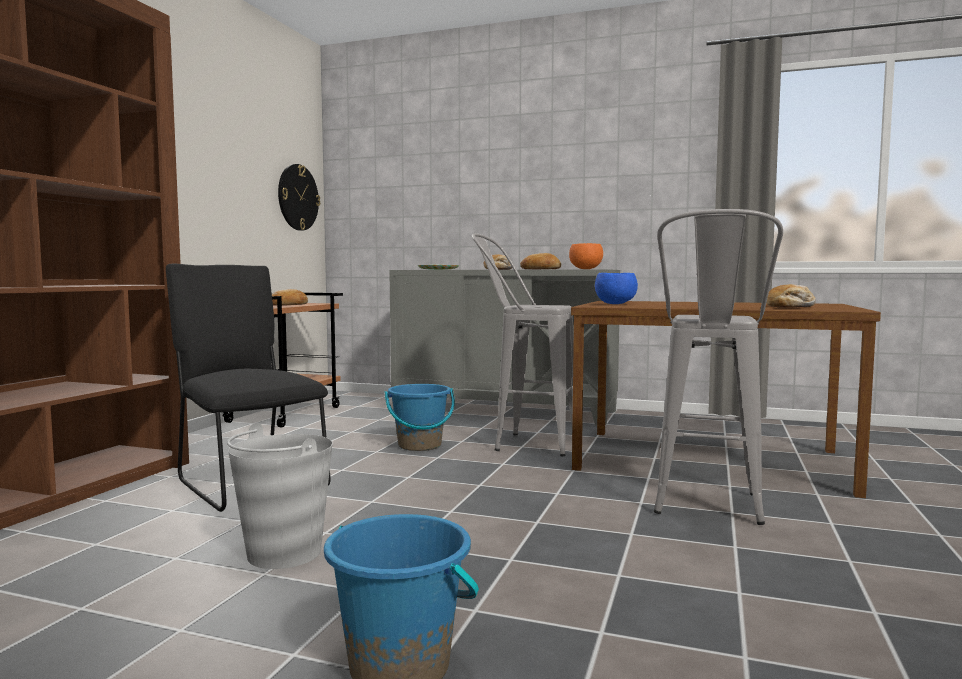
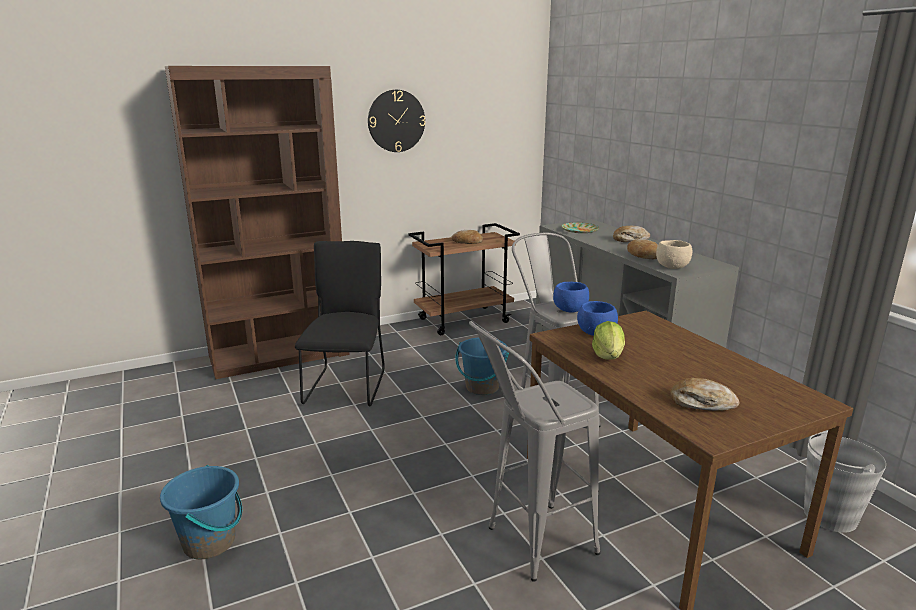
camera: 45 degrees right, 15 degrees up
(283, 553) = (280, 448): grey bucket -> grey bucket (829, 516)
(298, 197) = (509, 143): wall clock -> wall clock (396, 121)
(545, 305) = (570, 310): none -> blue bowl
(585, 269) = (672, 267): orange bowl -> beige bowl
(665, 306) = (608, 356): none -> lettuce

